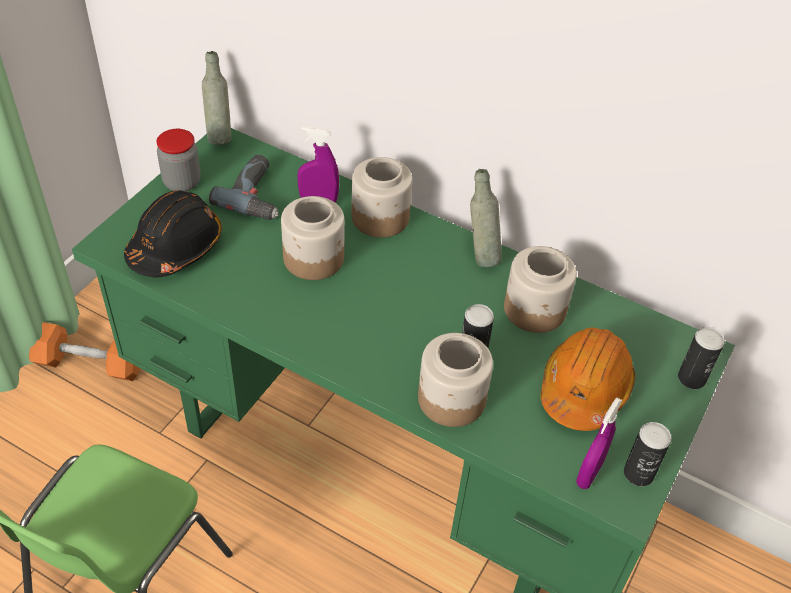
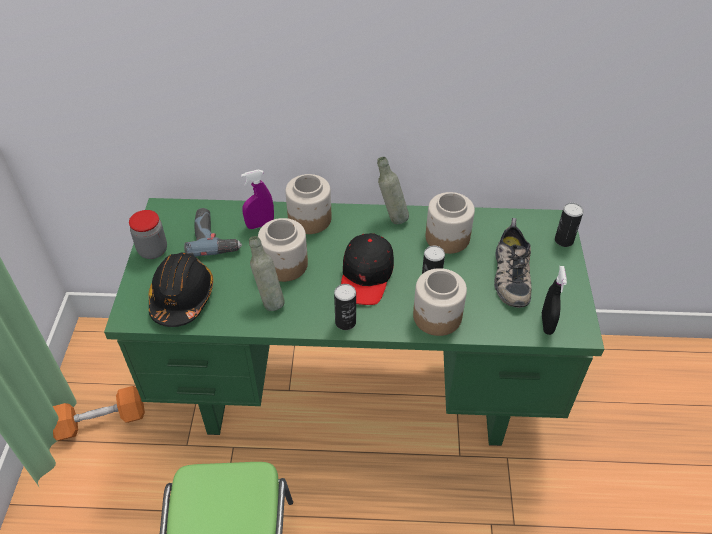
camera: 25 degrees left, 0 degrees up
(219, 136) = (157, 207): grey bottle -> grey bottle (269, 301)
(399, 312) = (366, 276): none -> black cap
(584, 388) = (509, 274): orange hard hat -> shoe
(589, 473) = (547, 324): purple spray bottle -> black spray bottle
(638, 473) = (573, 310): can -> can (345, 322)

